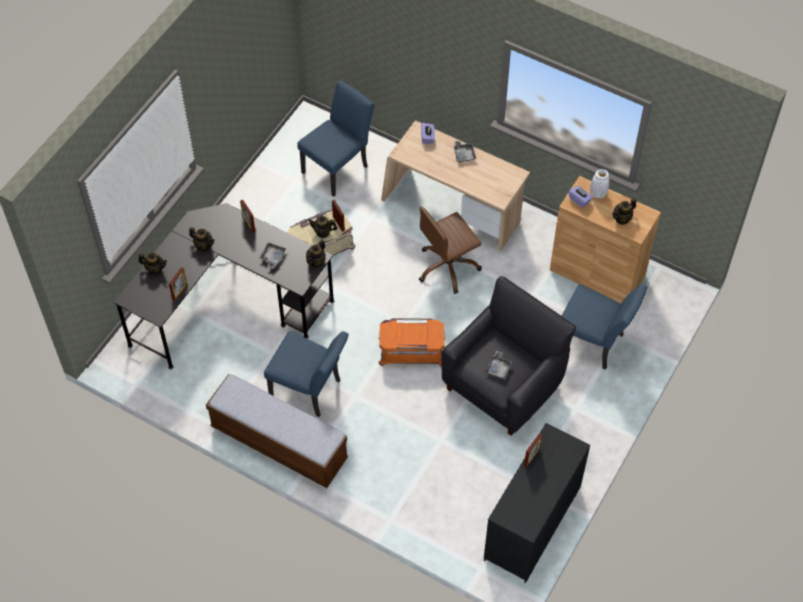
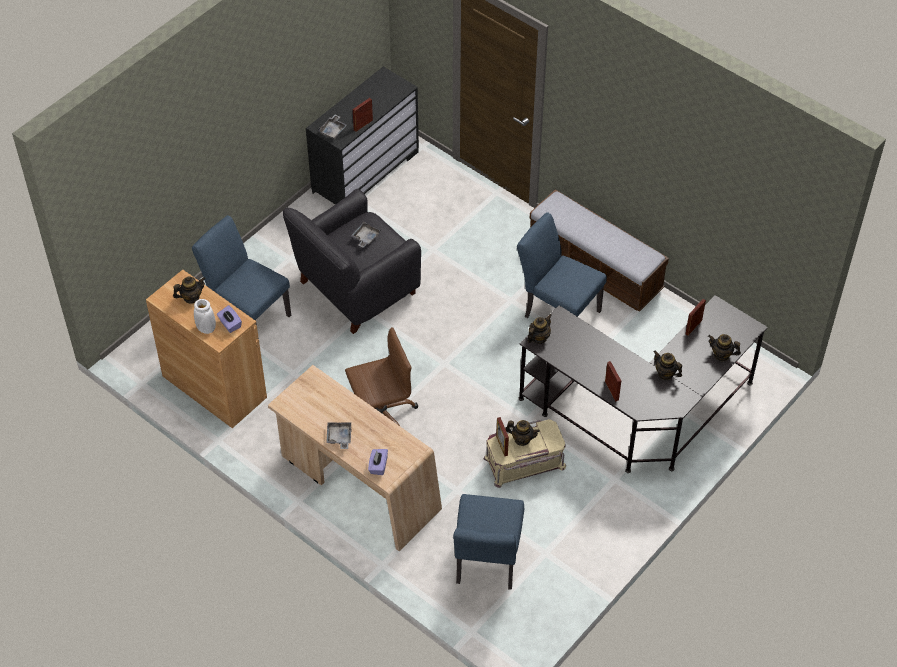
camera: 170 degrees left, 5 degrees down
(272, 257) = (587, 349): grey tray -> grey tray (333, 130)
(338, 167) = (486, 564): blue chair -> blue chair turned 45 degrees counterclockwise
(411, 351) = (443, 334): orange storage box -> none

